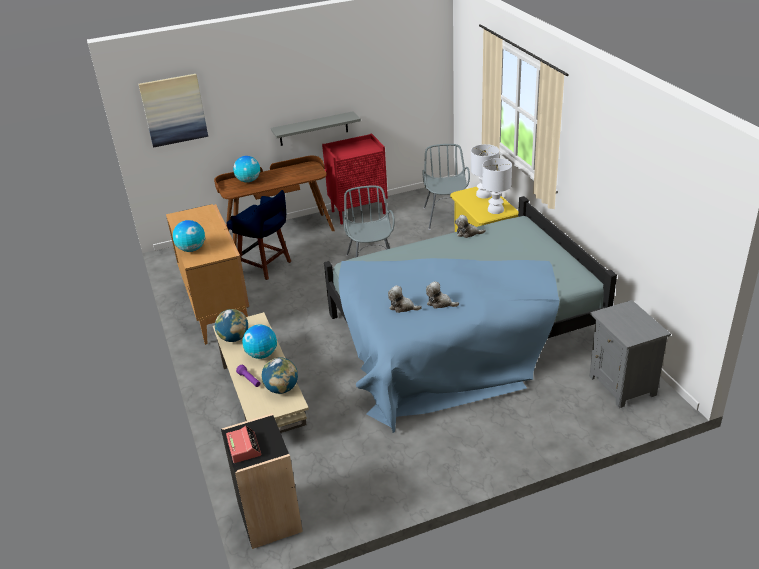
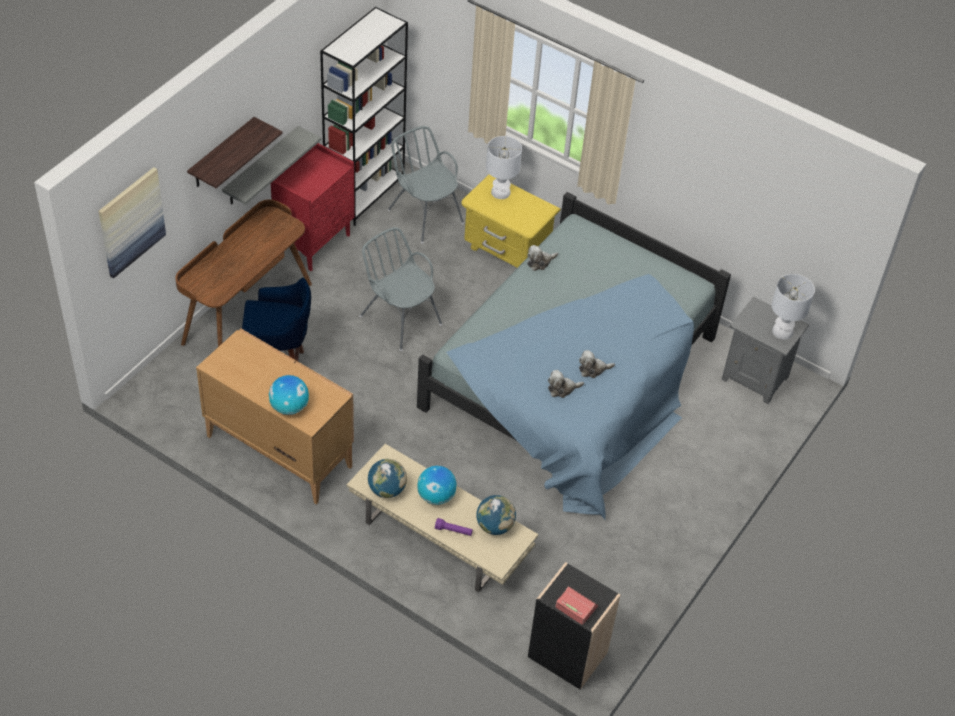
camera: 40 degrees left, 15 degrees up
(248, 181) = (216, 268): globe -> none
(270, 97) = (222, 154): none -> shelf
(416, 197) = (364, 194): none -> white bookcase
(496, 210) = (532, 212): white table lamp -> white table lamp (782, 331)

